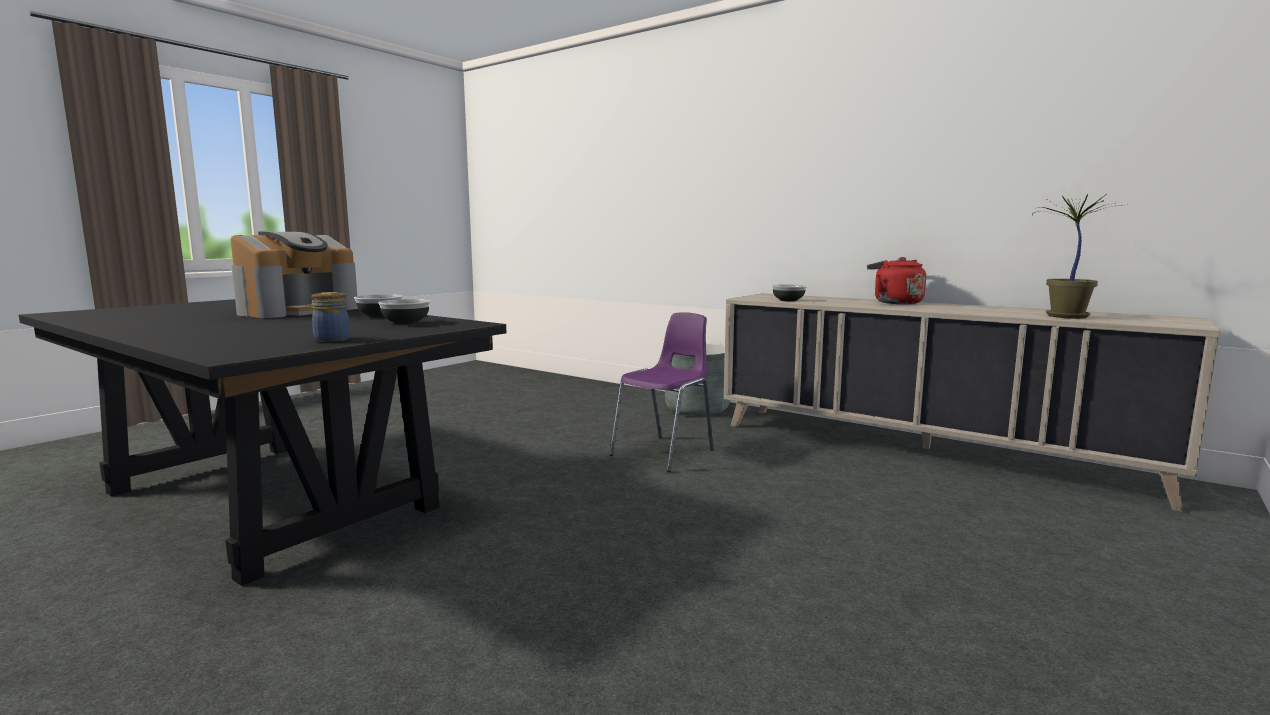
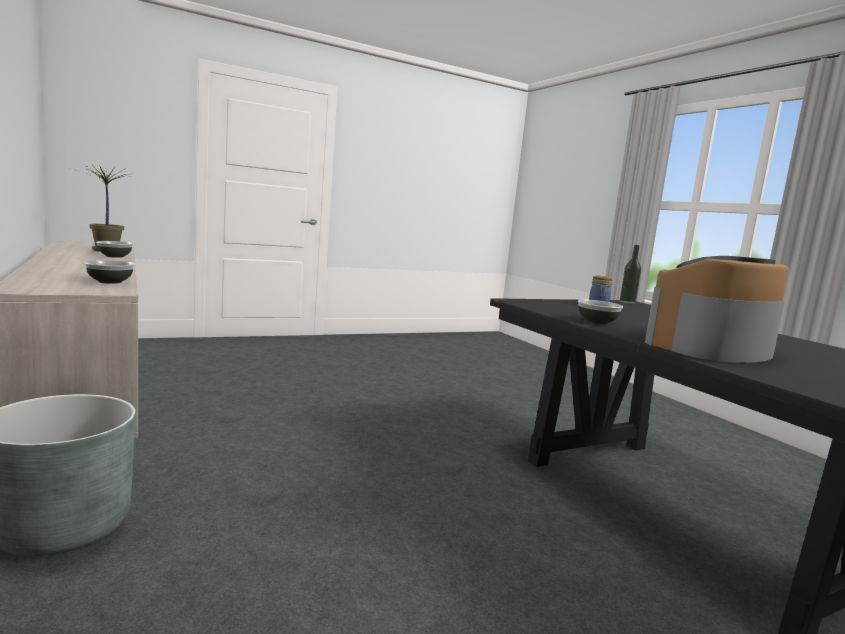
camera: 155 degrees left, 0 degrees up
(246, 354) = (627, 302): none -> bottle
(406, 322) = (565, 310): bowl -> bowl (114, 256)
(665, 452) = (283, 458): purple chair -> none
(895, 302) = (59, 265): red kettle -> none

